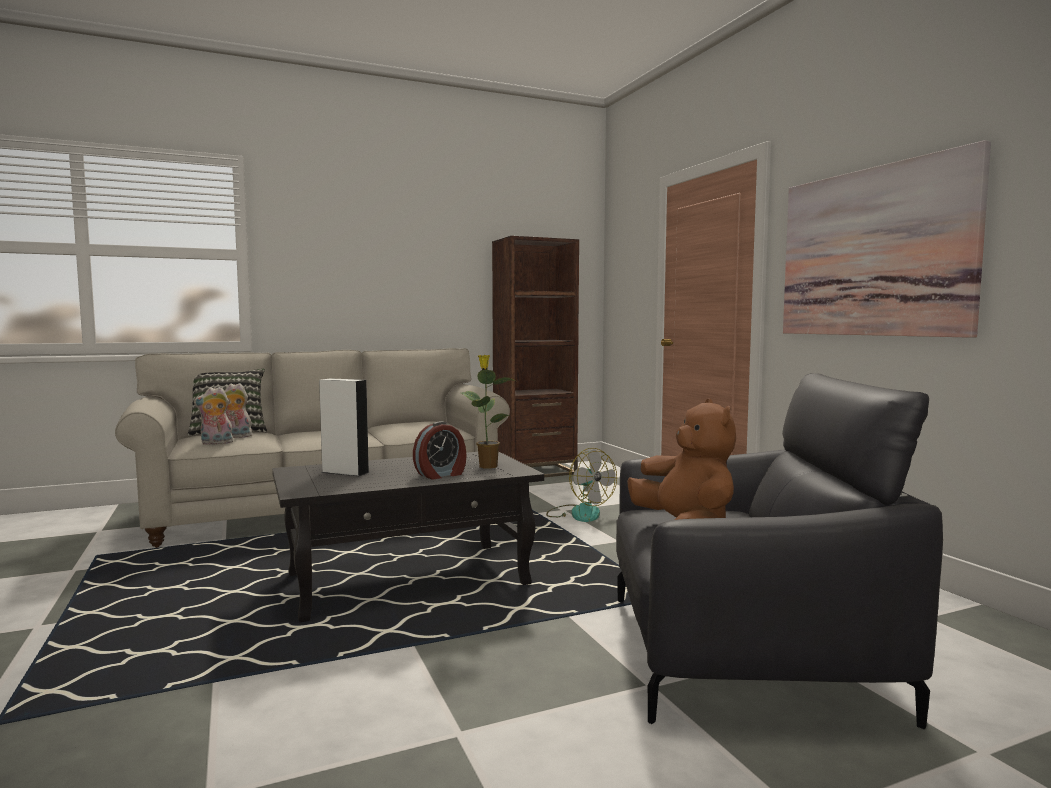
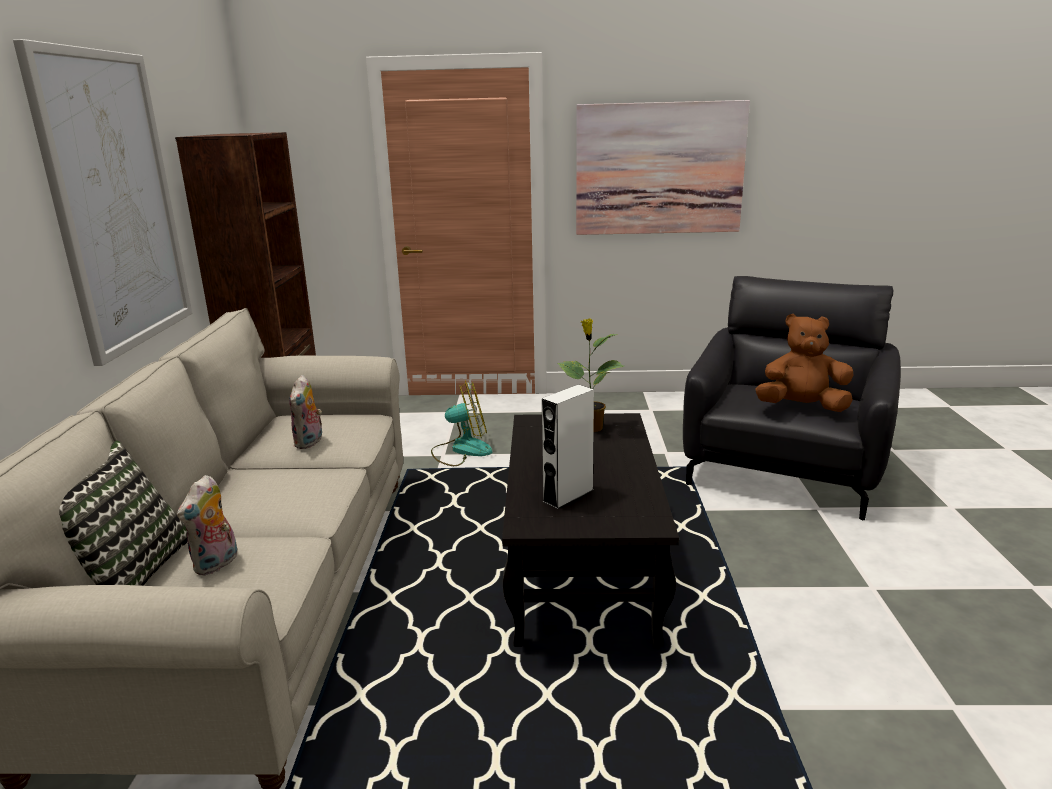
camera: 65 degrees left, 15 degrees up
(216, 443) = (258, 583): plush toy -> plush toy (310, 442)
(412, 272) = (115, 202): none -> picture
(441, 475) = (616, 451): alarm clock -> none

